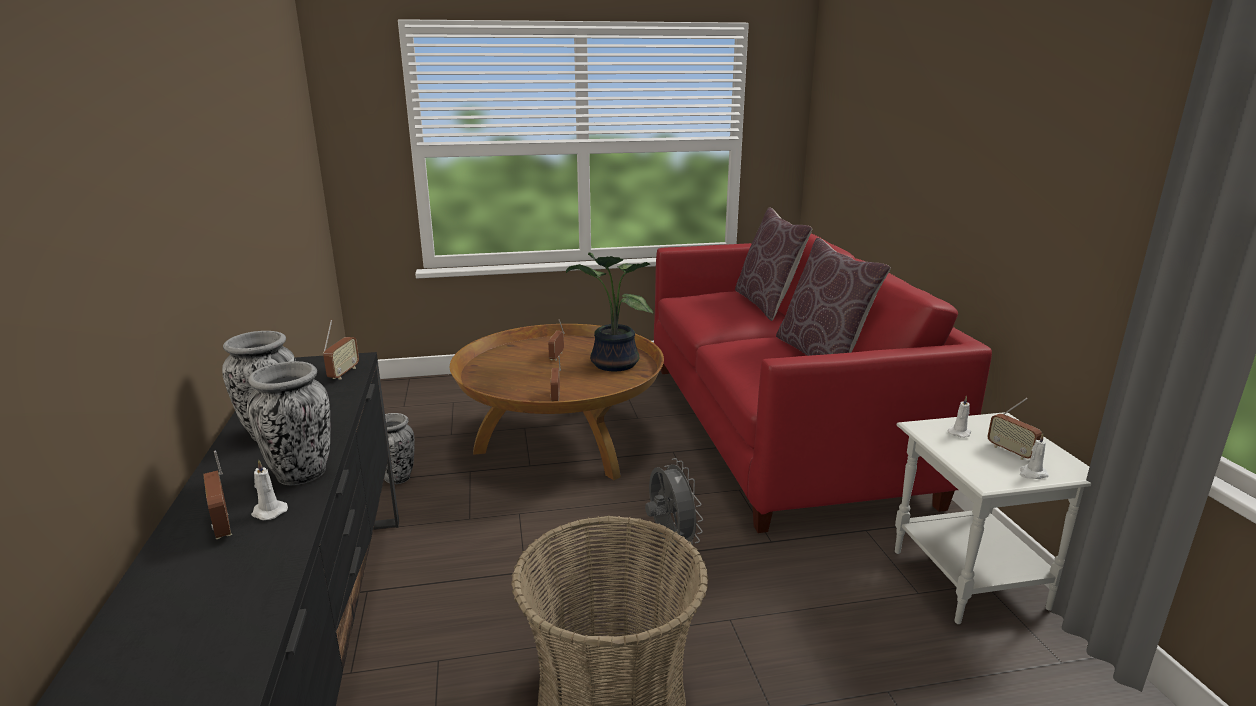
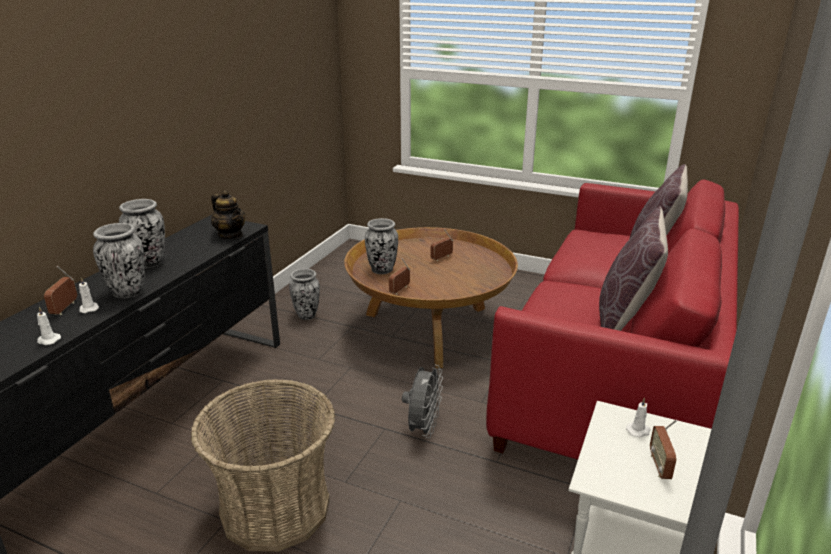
camera: 35 degrees right, 5 degrees up
(343, 373) = (230, 235): radio -> teapot
(508, 384) = (382, 270): none -> vase
(611, 364) = (472, 276): potted plant -> none
(1032, 474) = (646, 492): white candle -> white candle (48, 340)

